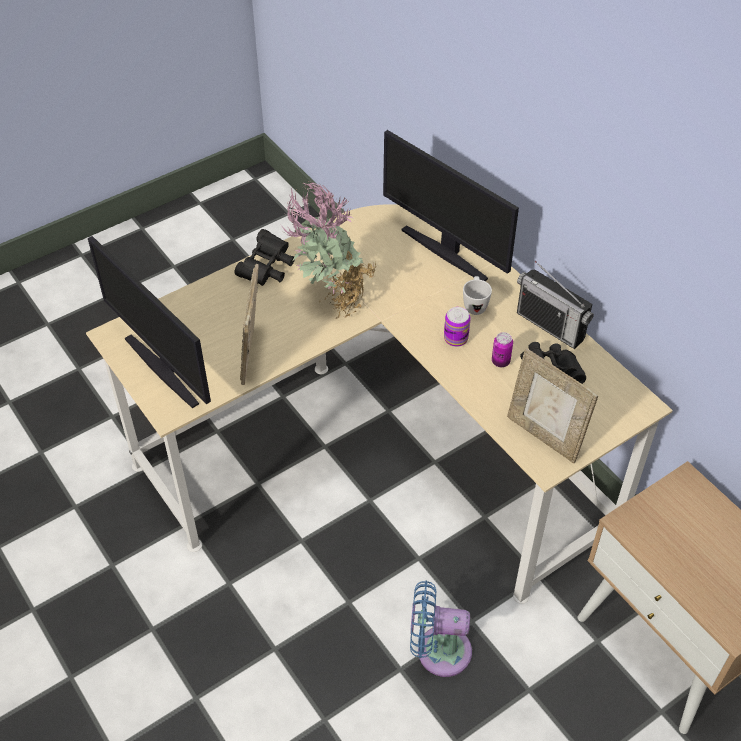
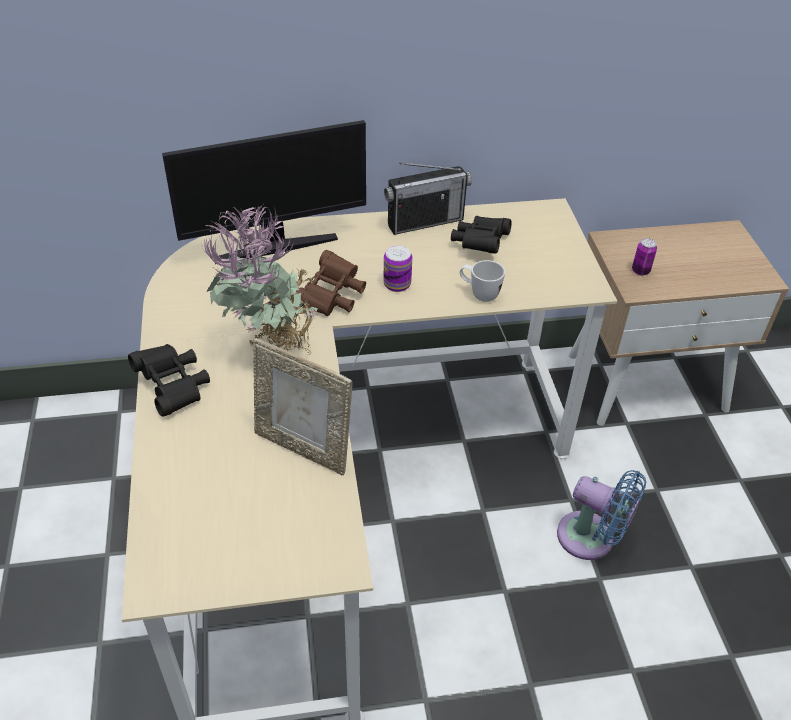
camera: 65 degrees left, 5 degrees down
(164, 369) = (261, 545): monitor -> none
(412, 307) = (332, 297): none -> brown binoculars
(437, 650) = (591, 539): blue fan -> blue fan turned 90 degrees counterclockwise
(475, 305) = (363, 255): white mug -> white mug (479, 294)
(500, 362) = (447, 267): can -> can (640, 271)
(544, 436) = (554, 276): picture frame -> none

